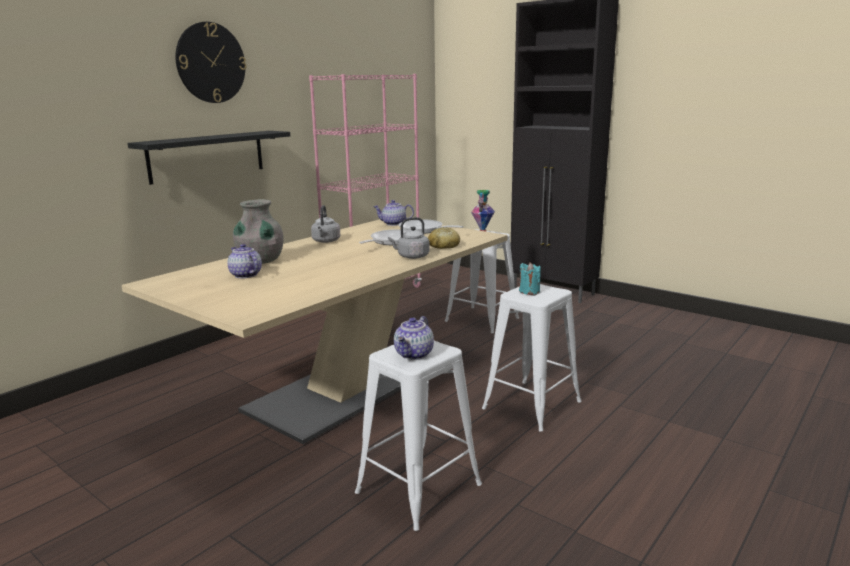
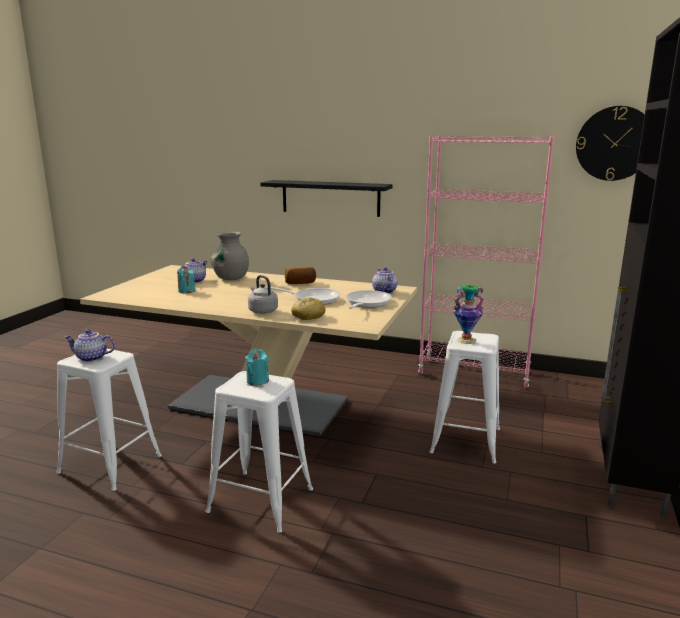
camera: 70 degrees right, 0 degrees up
(210, 63) = (342, 123): wall clock -> wall clock (614, 143)
(290, 279) = (186, 291): none -> turquoise candle
(326, 241) = (300, 283): grey kettle -> bread

